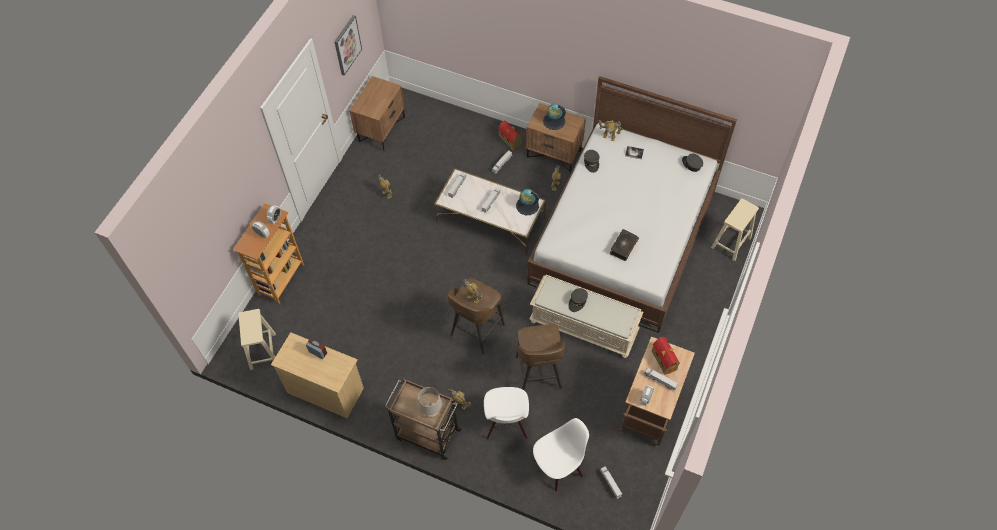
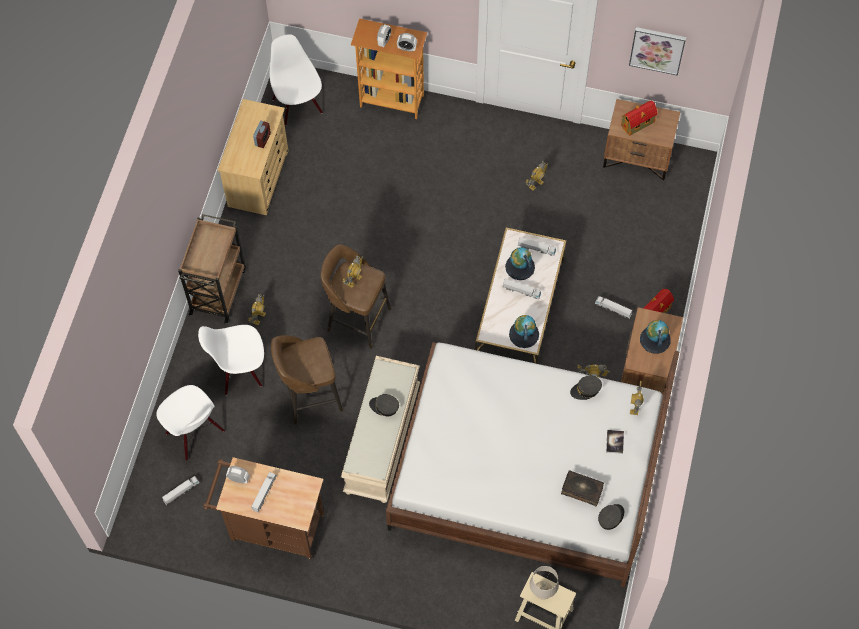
camera: 80 degrees right, 5 degrees up
(262, 350) = (298, 105): beige stool -> white chair
(431, 412) = (201, 262): beige table lamp -> beige table lamp (542, 592)
(470, 200) = (520, 267): none -> globe
(623, 247) = (459, 442): book -> book (582, 490)
(663, 359) = (293, 495): toy house -> toy house (638, 123)

